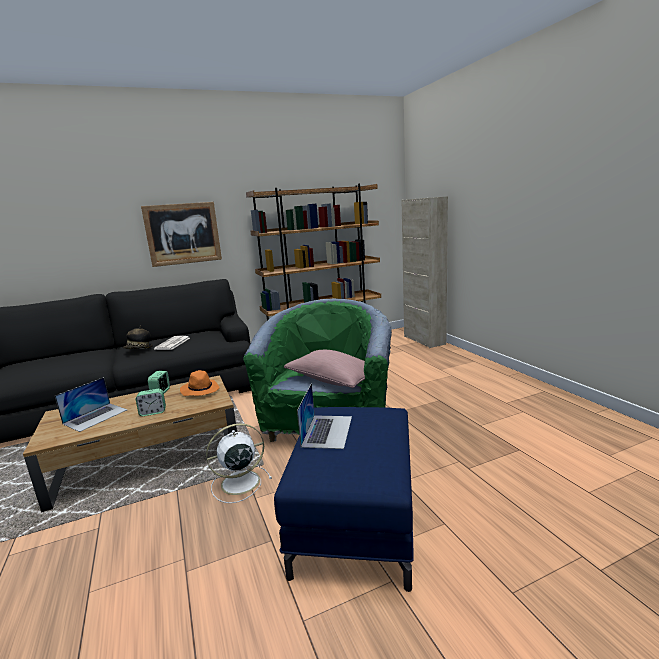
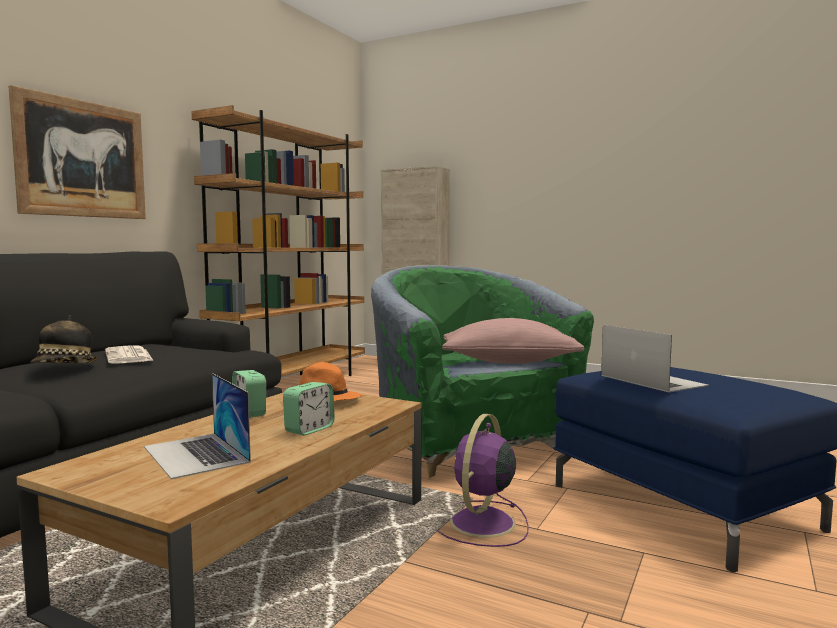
camera: 40 degrees left, 10 degrees down
(95, 416) = (196, 454): laptop -> laptop turned 150 degrees clockwise
(238, 483) = (481, 524): white fan -> purple fan

